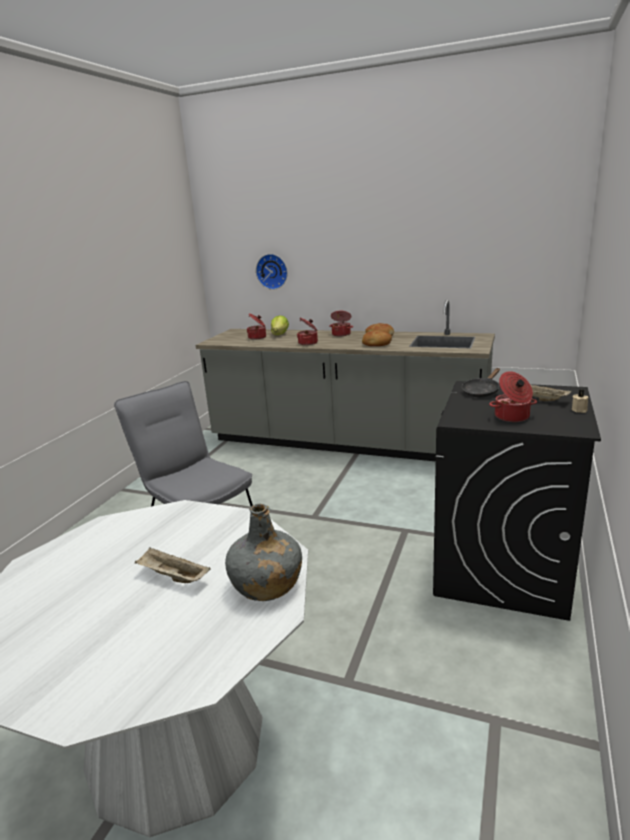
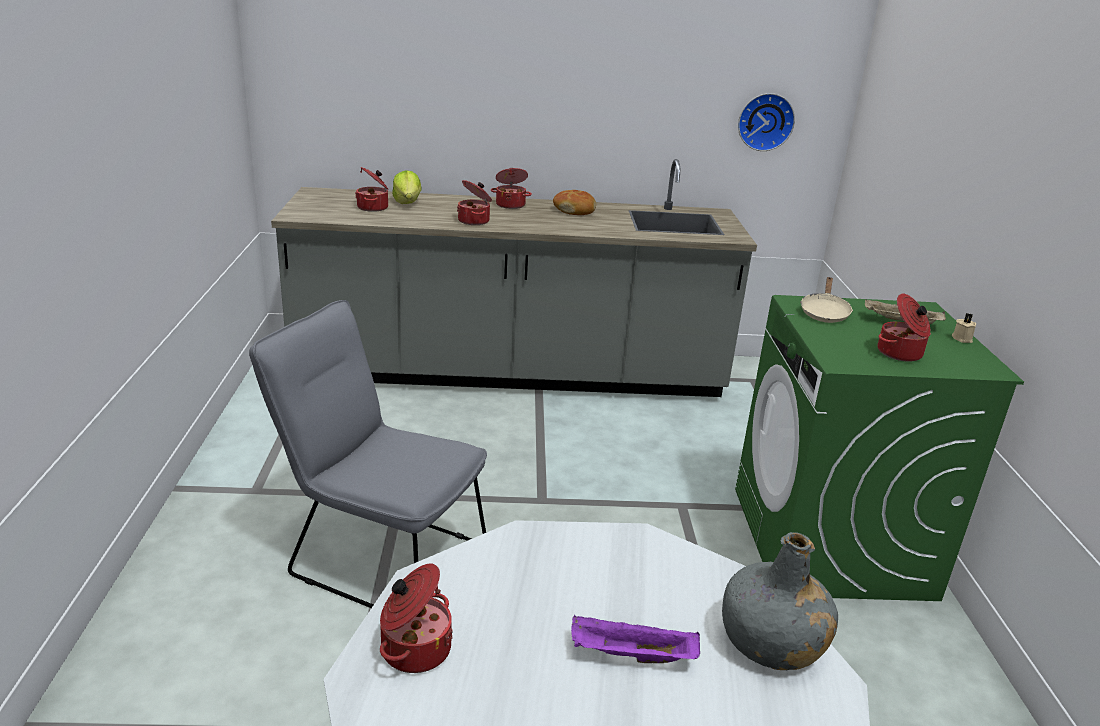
camera: 25 degrees left, 5 degrees up
(66, 554) = (414, 648): none -> cooking pot
(172, 577) = (630, 656): beige tray -> purple tray
(272, 271) = (385, 93): wall clock -> wall clock (765, 121)
(376, 344) = (584, 225): bread -> none
(481, 391) = (824, 313): black frying pan -> beige frying pan
(502, 567) = (830, 542): black washing machine -> green washing machine

